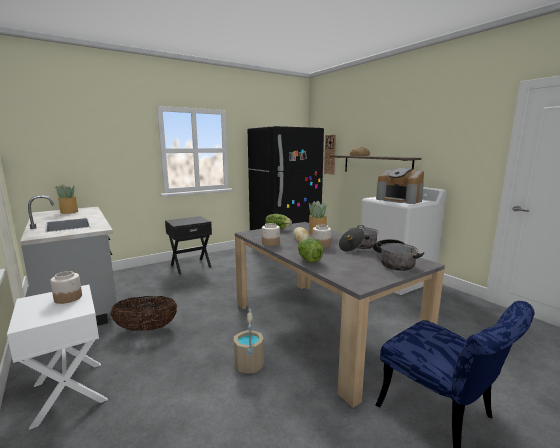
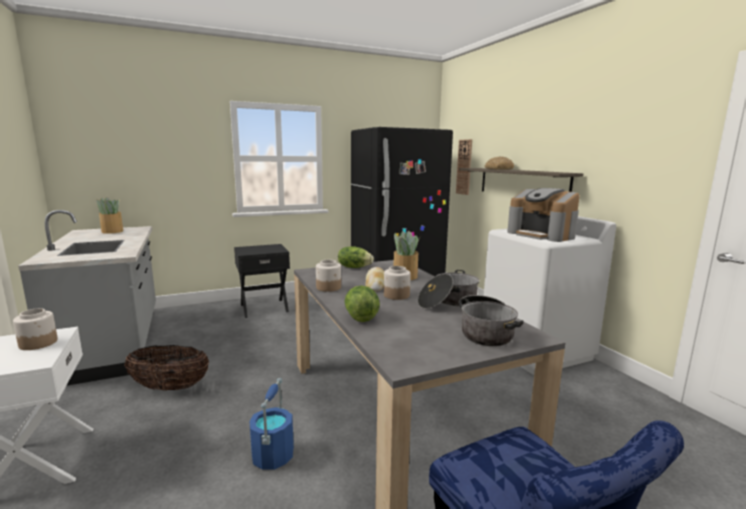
camera: 10 degrees right, 0 degrees up
(249, 364) = (272, 456): beige bucket -> blue bucket

